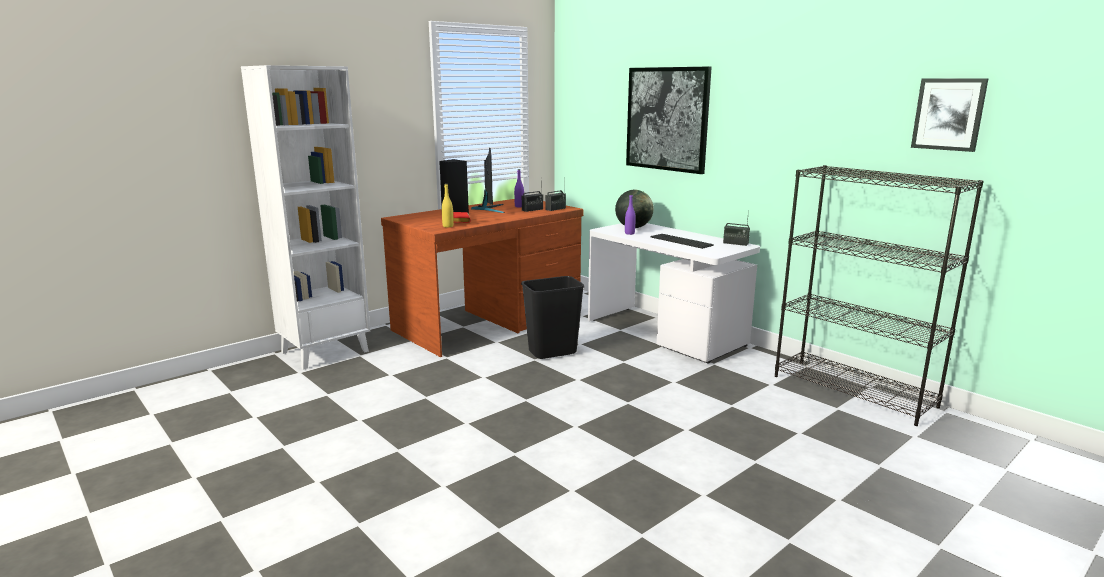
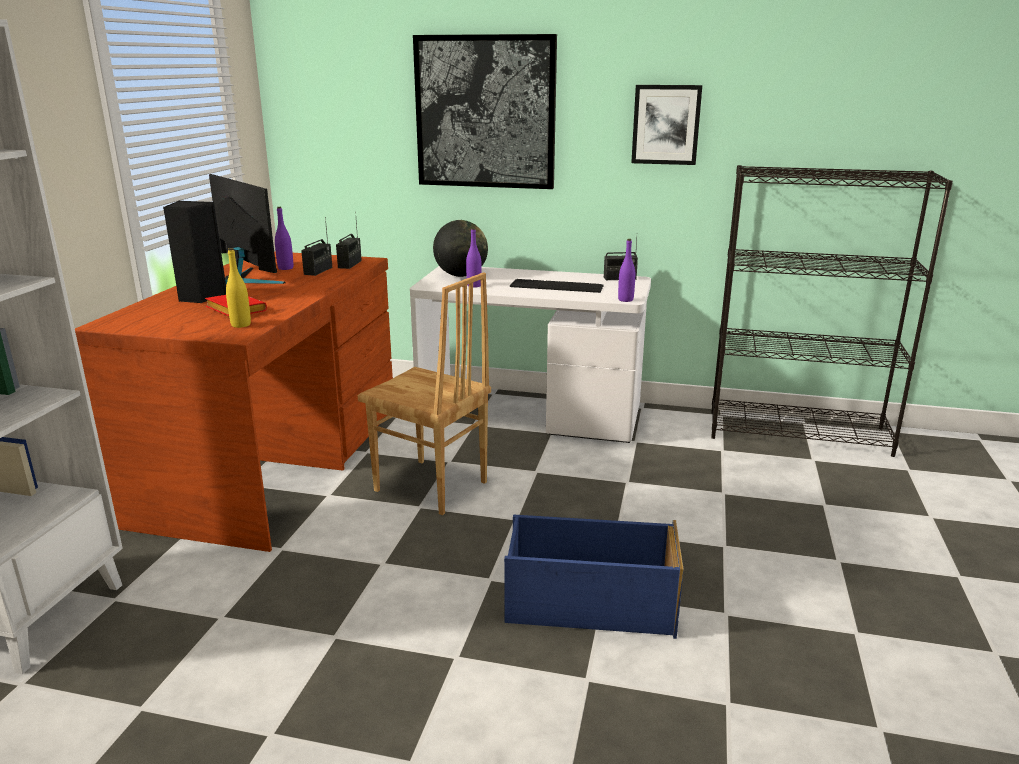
camera: 35 degrees left, 5 degrees up
(552, 353) = (430, 487): black trash can -> brown chair
(561, 427) = (588, 604): none -> blue storage box
(710, 254) = (625, 300): none -> purple bottle
(948, 114) = (889, 95): picture -> picture (666, 124)

